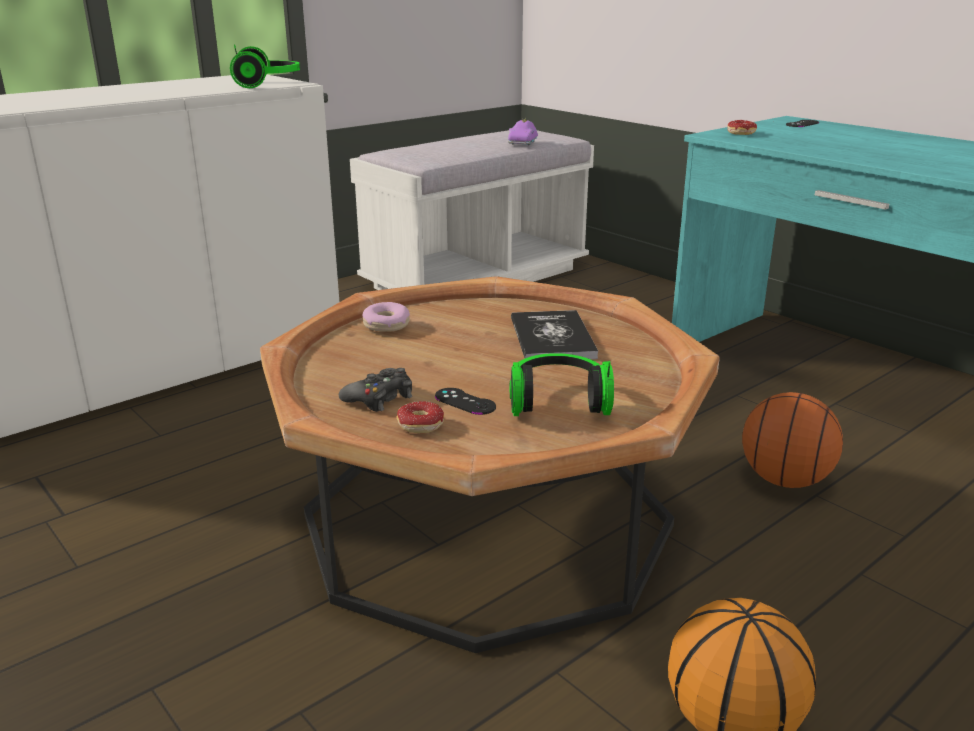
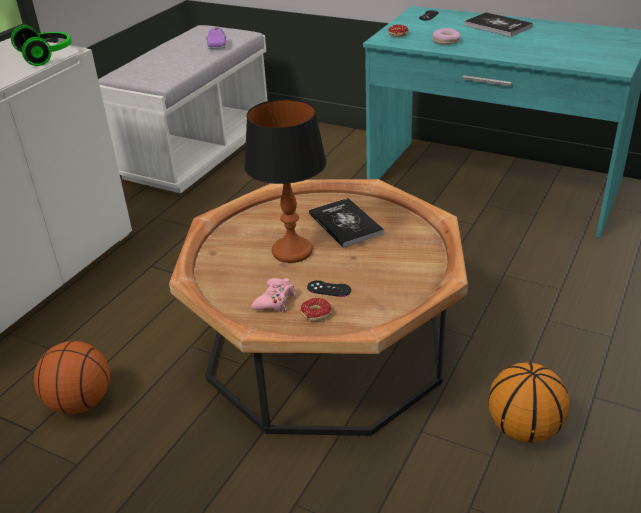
camera: 20 degrees left, 10 degrees up
(380, 398) = (275, 301): black game controller -> pink game controller
(386, 325) = (232, 239): donut -> donut (446, 41)
(452, 352) = (292, 251): none -> table lamp
(558, 401) = (383, 273): headphones -> none
(785, 480) = (482, 269): basketball -> basketball (80, 402)
(898, 140) = (497, 26): none -> book

